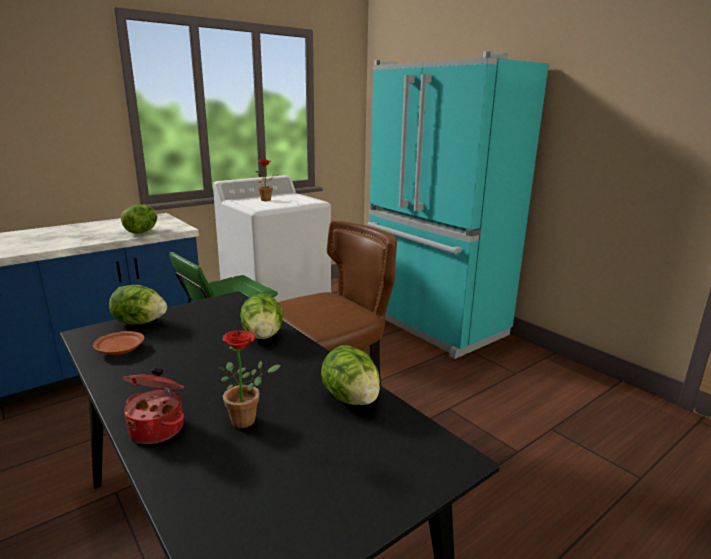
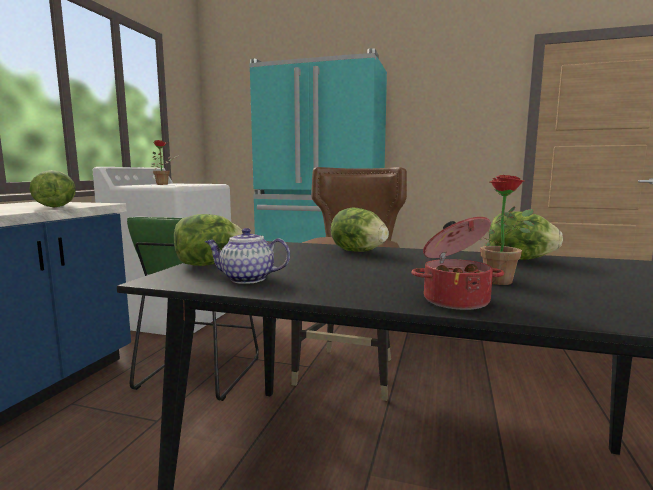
camera: 35 degrees left, 10 degrees down
(119, 350) = (246, 279): brown plate -> teapot

